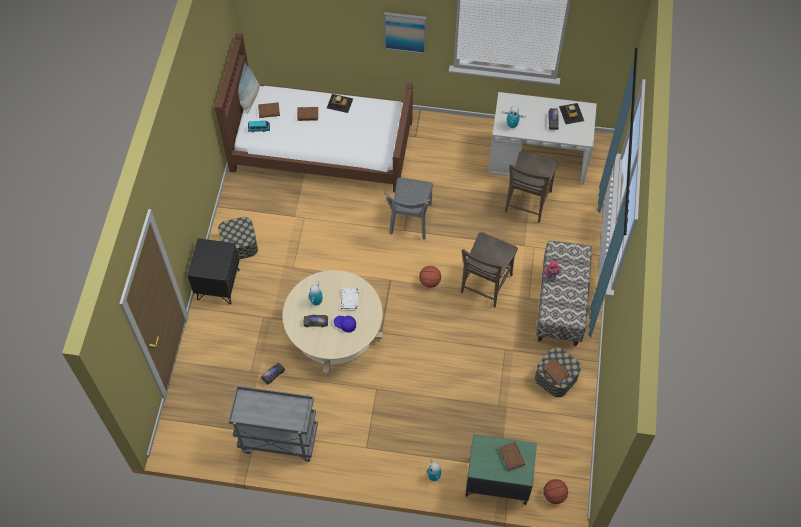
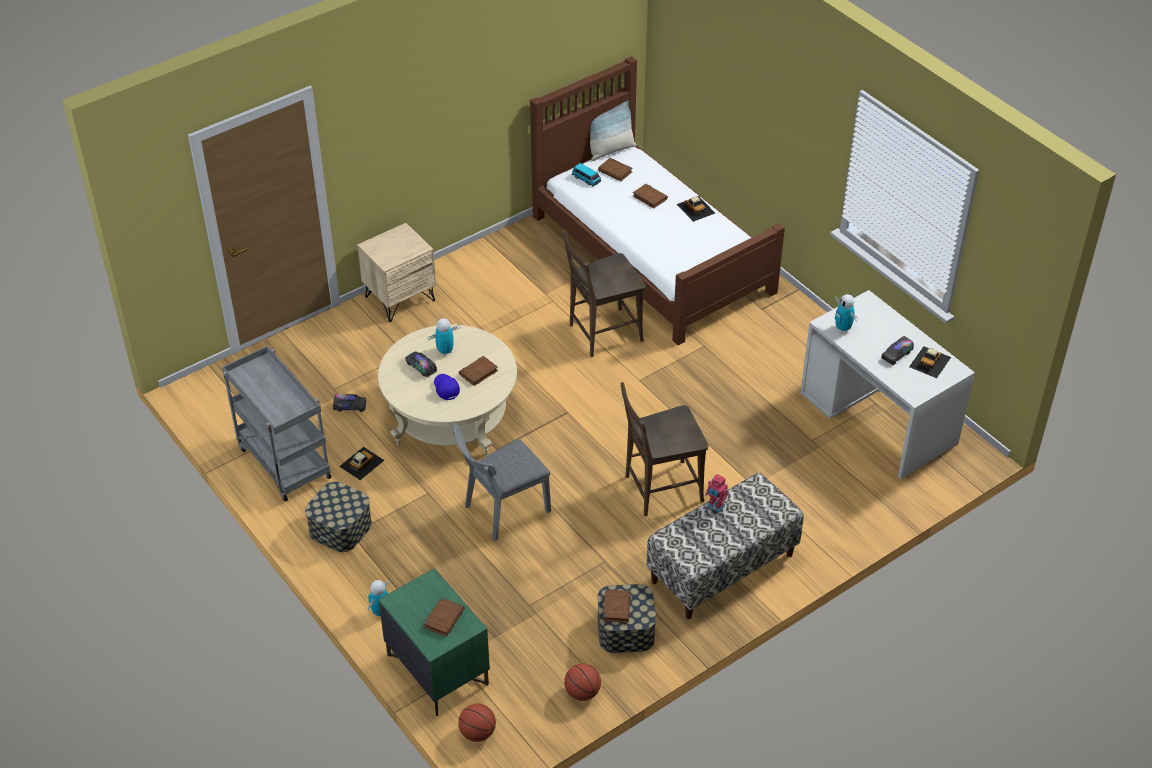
camera: 45 degrees right, 15 degrees down
(218, 284) = (400, 298): black nightstand -> beige nightstand
(239, 244) = (462, 280): storage box -> storage box (340, 528)
(321, 403) = (361, 463): none -> toy car
(349, 300) = (478, 373): white book -> brown book
(405, 31) = (798, 145): picture -> none
(410, 222) = (655, 378): grey chair -> grey chair (502, 512)
(430, 282) = (606, 443): basketball -> basketball (582, 692)
(527, 204) = (808, 450): brown chair -> brown chair (601, 334)

